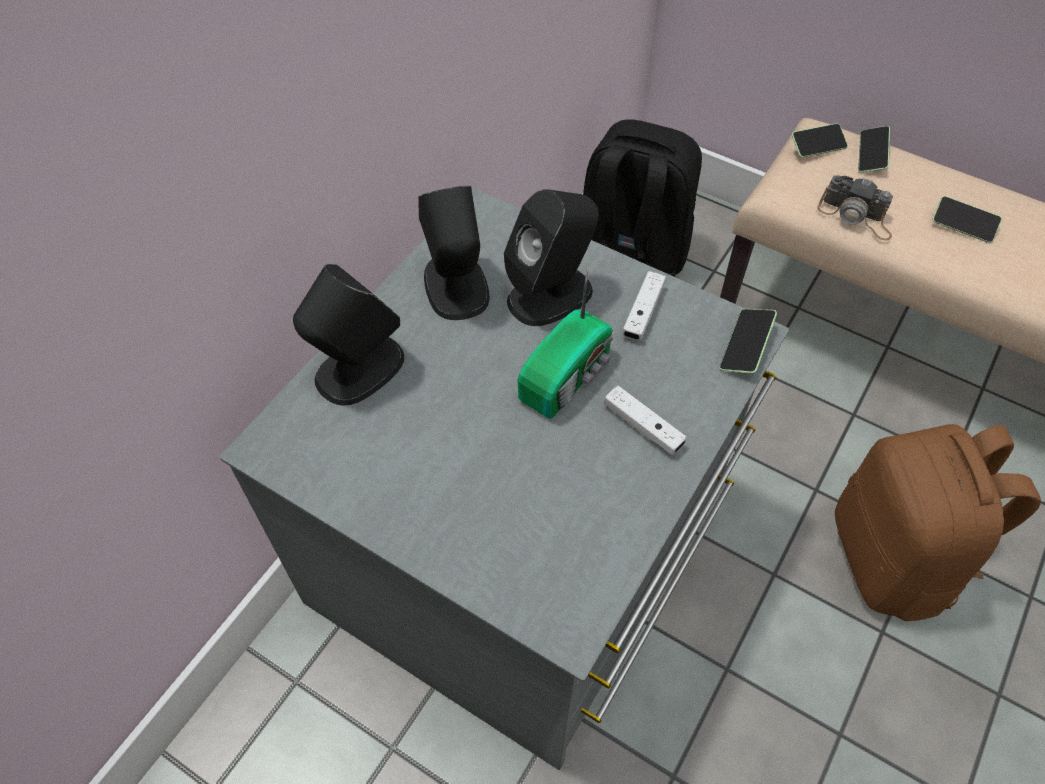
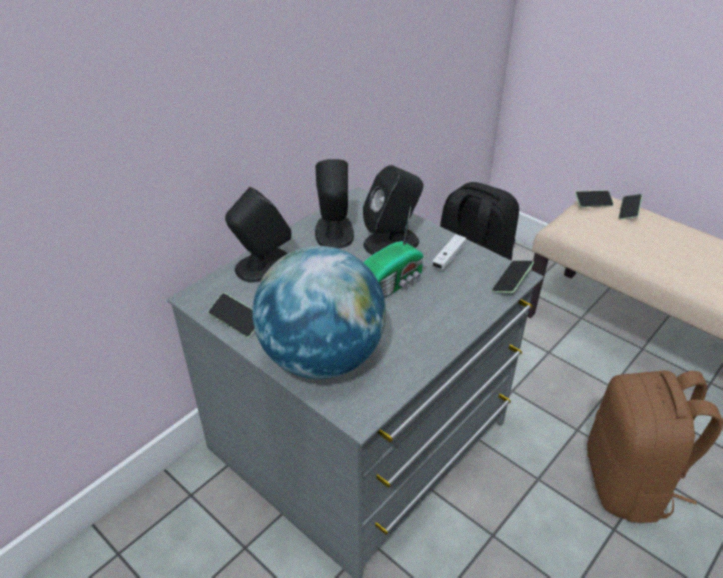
camera: 10 degrees right, 15 degrees down
(492, 533) = (322, 357): none -> globe
(643, 426) = (434, 315): white game controller -> none
(856, 217) = (612, 242): camera -> none
(963, 226) = (686, 255): phone -> phone (236, 321)

